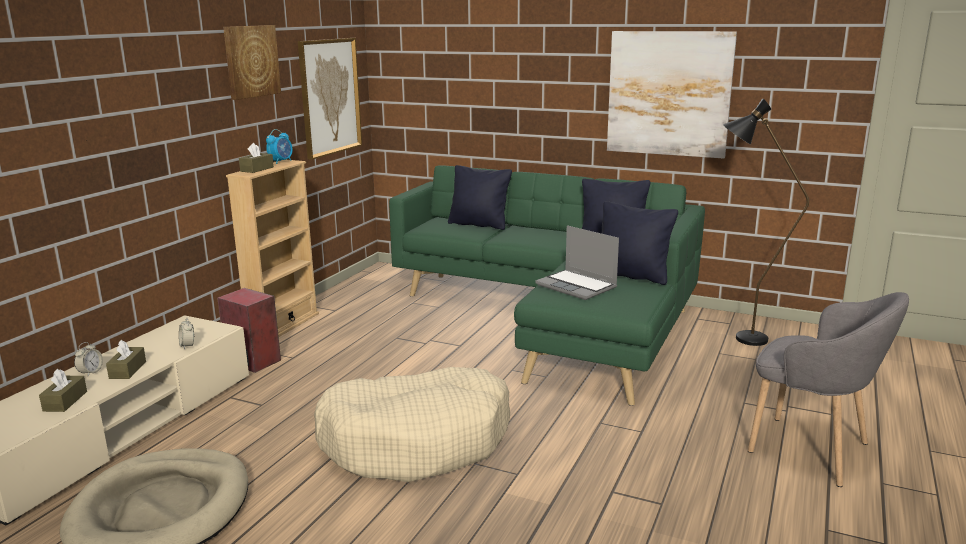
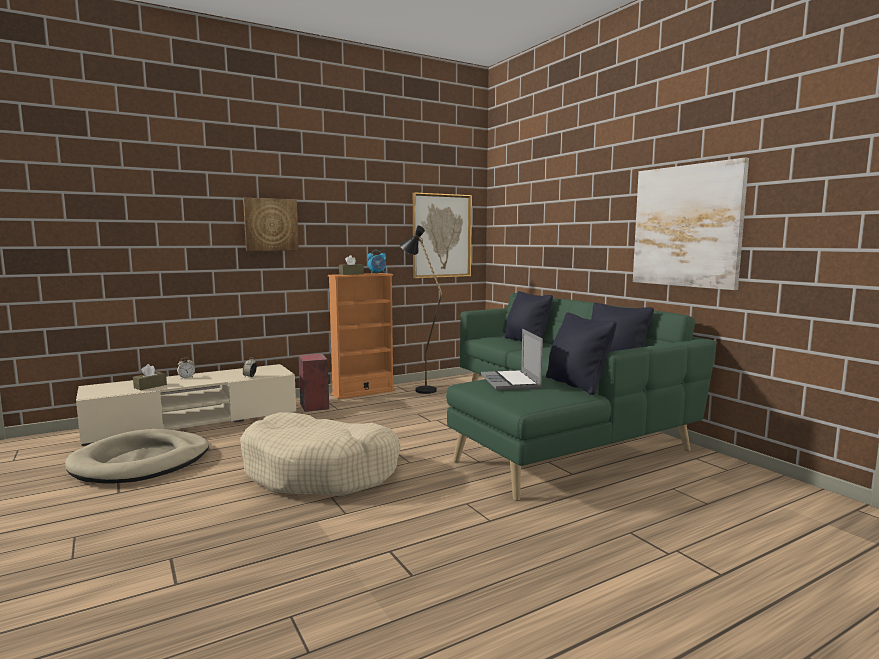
camera: 35 degrees right, 10 degrees down
(127, 370) = (202, 380): brown tissue box -> none
(251, 61) = (365, 202): picture -> picture (271, 224)
(283, 325) = (363, 392): beige bookcase -> orange bookcase
(739, 338) = (716, 483): black floor lamp -> black floor lamp (420, 389)
(812, 450) = (638, 596): grey armchair -> none

